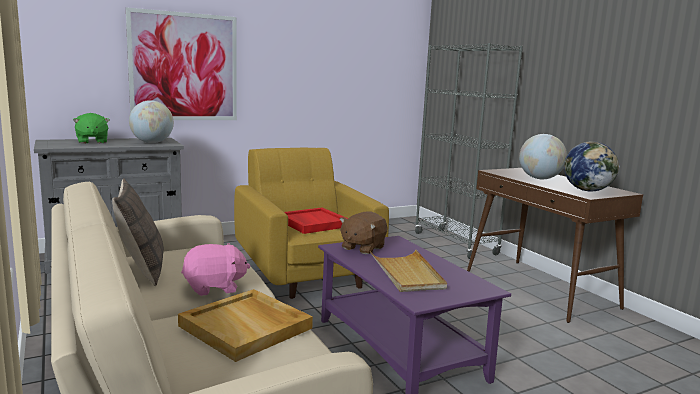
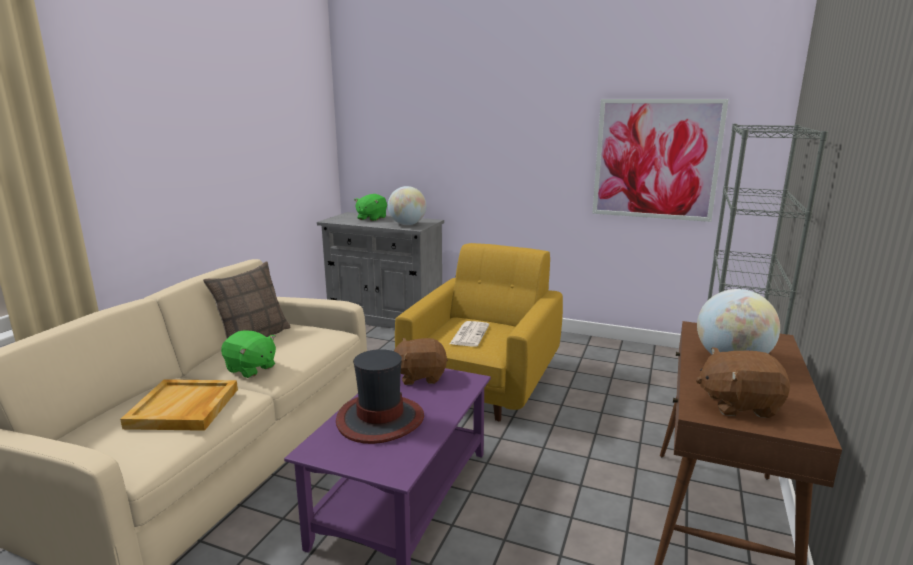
camera: 50 degrees right, 5 degrees up
(184, 67) = (458, 153): picture -> picture (656, 159)
(215, 287) = (251, 369): pink plush toy -> green plush toy
(312, 223) = (469, 334): red tray -> newspaper
(407, 274) = (380, 419): beige tray -> hat
(587, 190) = (738, 404): globe -> brown plush toy

